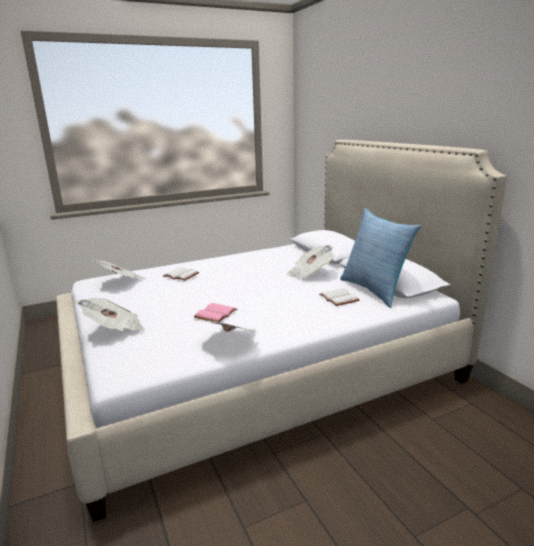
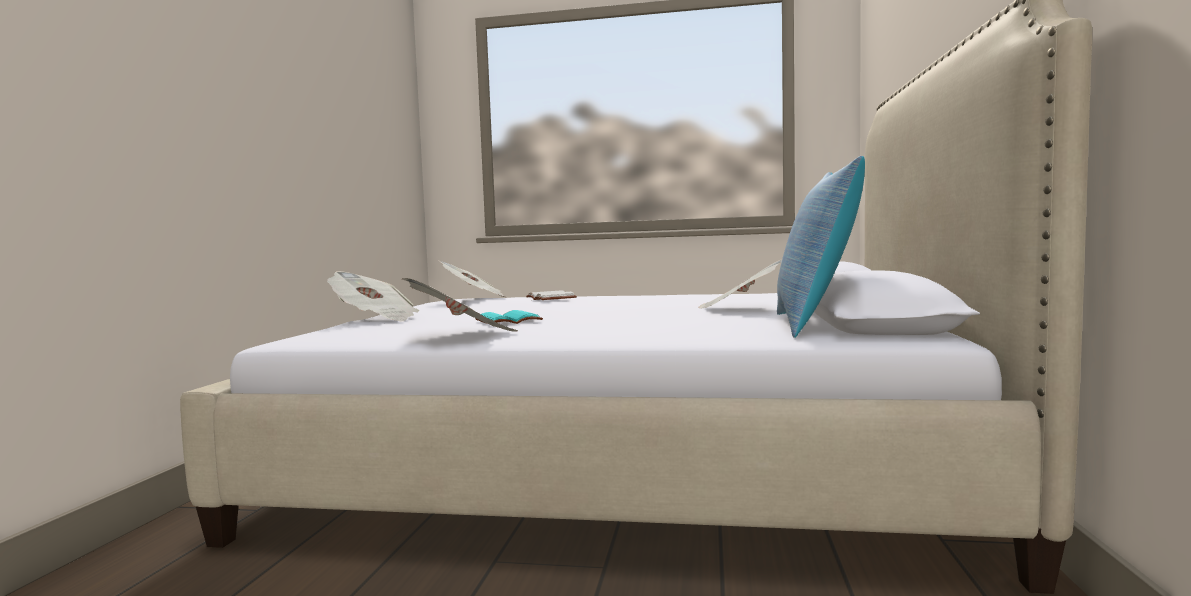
camera: 35 degrees right, 15 degrees down
(216, 314) = (508, 321): pink book -> turquoise book
(340, 298) = (725, 325): white book -> none

